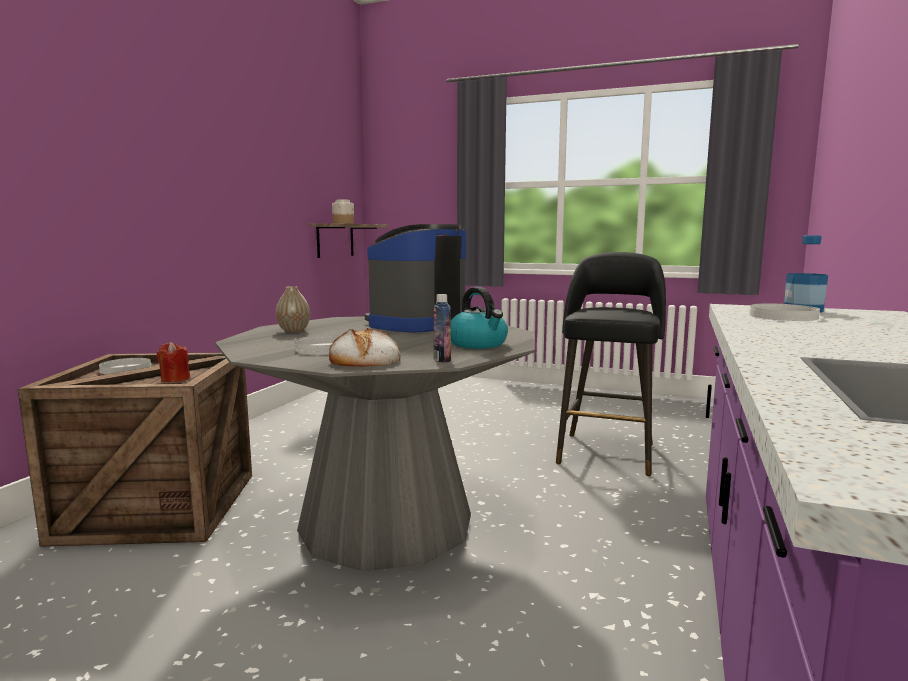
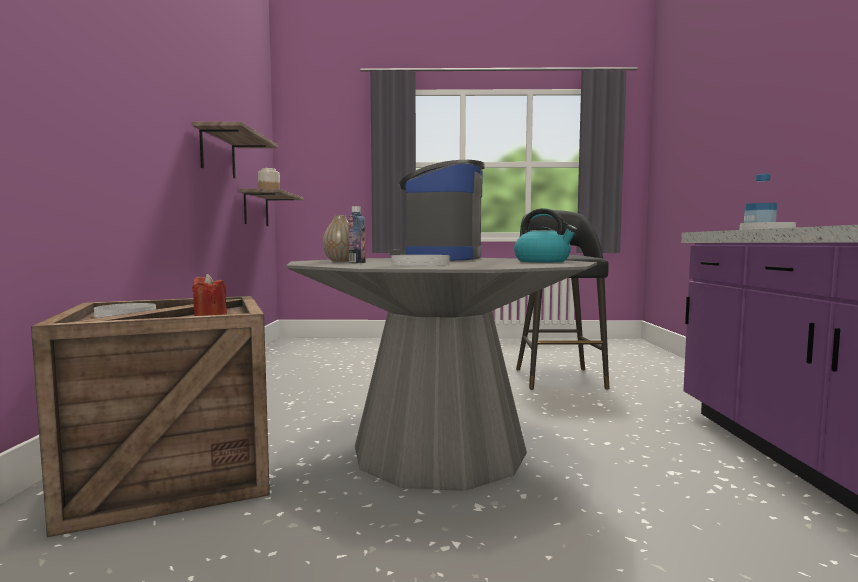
camera: 20 degrees left, 5 degrees down
(278, 193) = (218, 154): none -> shelf
(364, 360) = (488, 265): bread -> none
(442, 360) = (554, 264): bottle -> bottle (357, 262)

